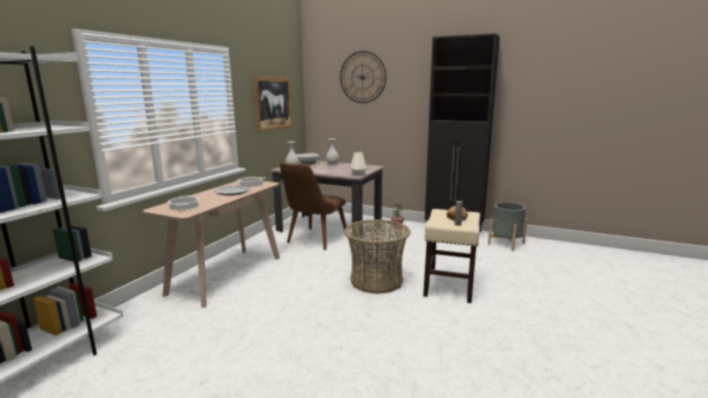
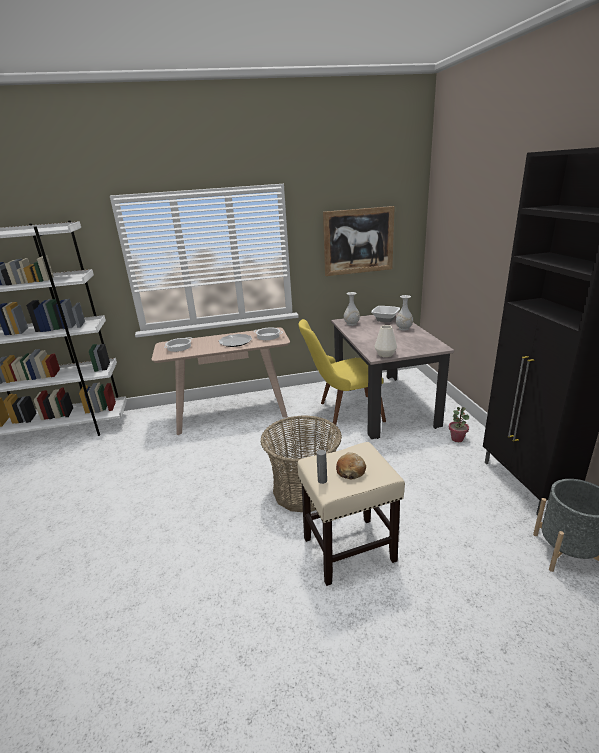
camera: 55 degrees right, 10 degrees up
(313, 241) = (342, 413): brown chair -> yellow chair
(362, 77) = (476, 210): wall clock -> none

